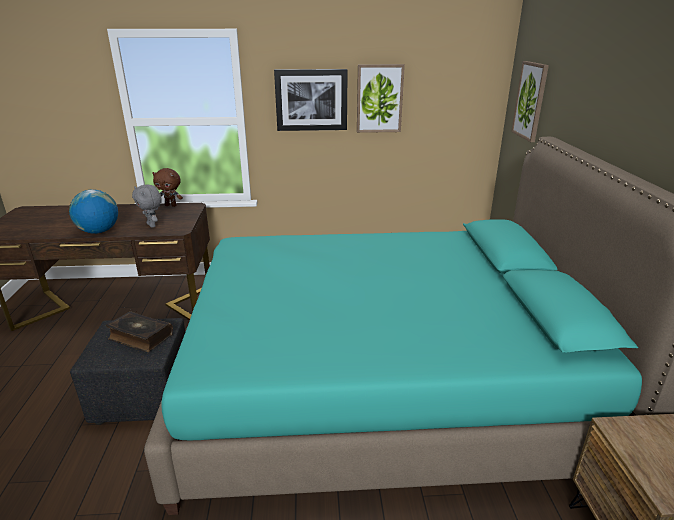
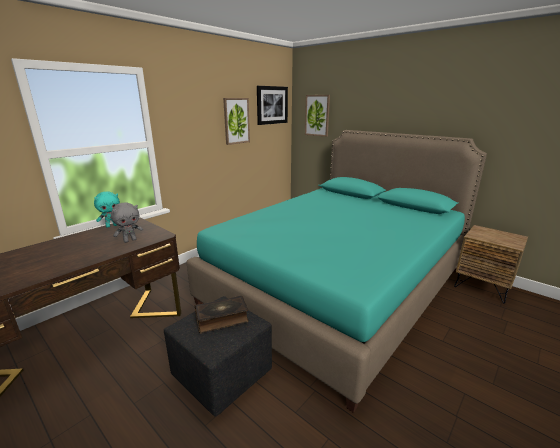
camera: 45 degrees left, 5 degrees down
(98, 231) = (85, 260): globe -> none
(152, 225) = (130, 240): grey plush toy -> grey plush toy turned 45 degrees counterclockwise
(171, 205) = (112, 226): brown plush toy -> turquoise plush toy
(311, 100) = (198, 124): picture -> picture (272, 105)

